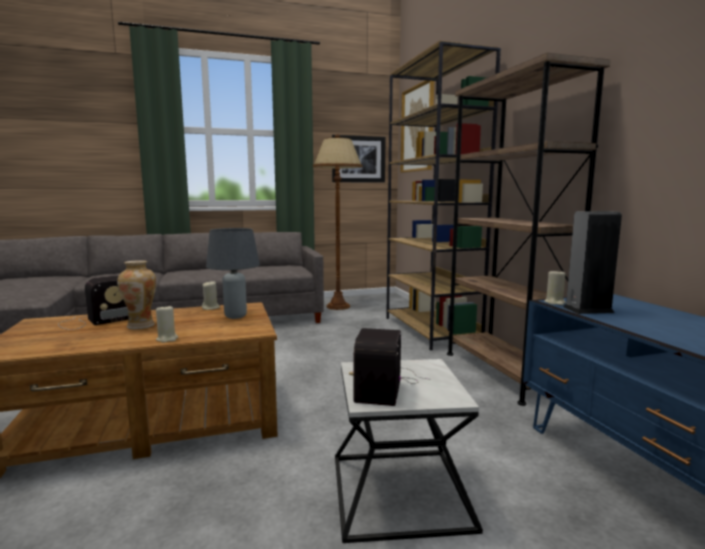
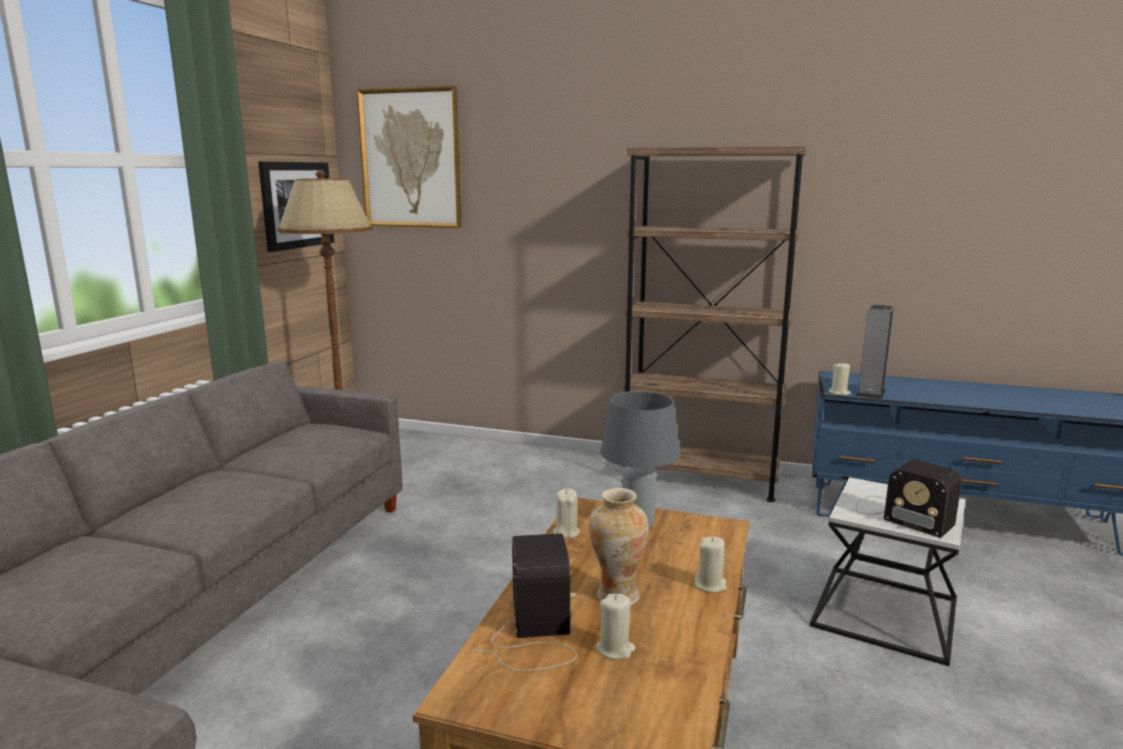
camera: 55 degrees left, 5 degrees up
(82, 334) = (615, 649): none -> beige candle
(431, 330) = (540, 461): brown bookcase -> none

